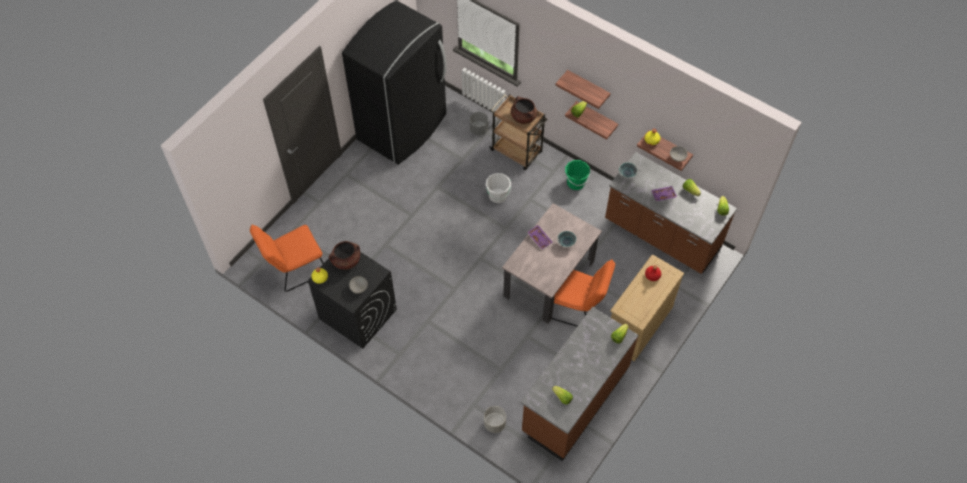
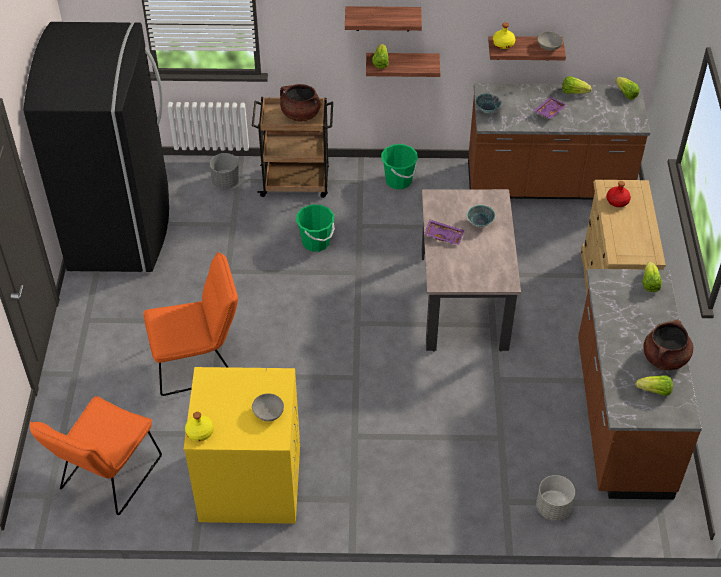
camera: 35 degrees left, 10 degrees down
(346, 261) = (220, 390): brown cooking pot -> brown cooking pot (665, 358)
(357, 314) = (249, 483): black washing machine -> yellow washing machine
(498, 196) = (316, 242): white bucket -> green bucket
(576, 307) = (524, 313): orange chair -> orange chair (199, 362)

